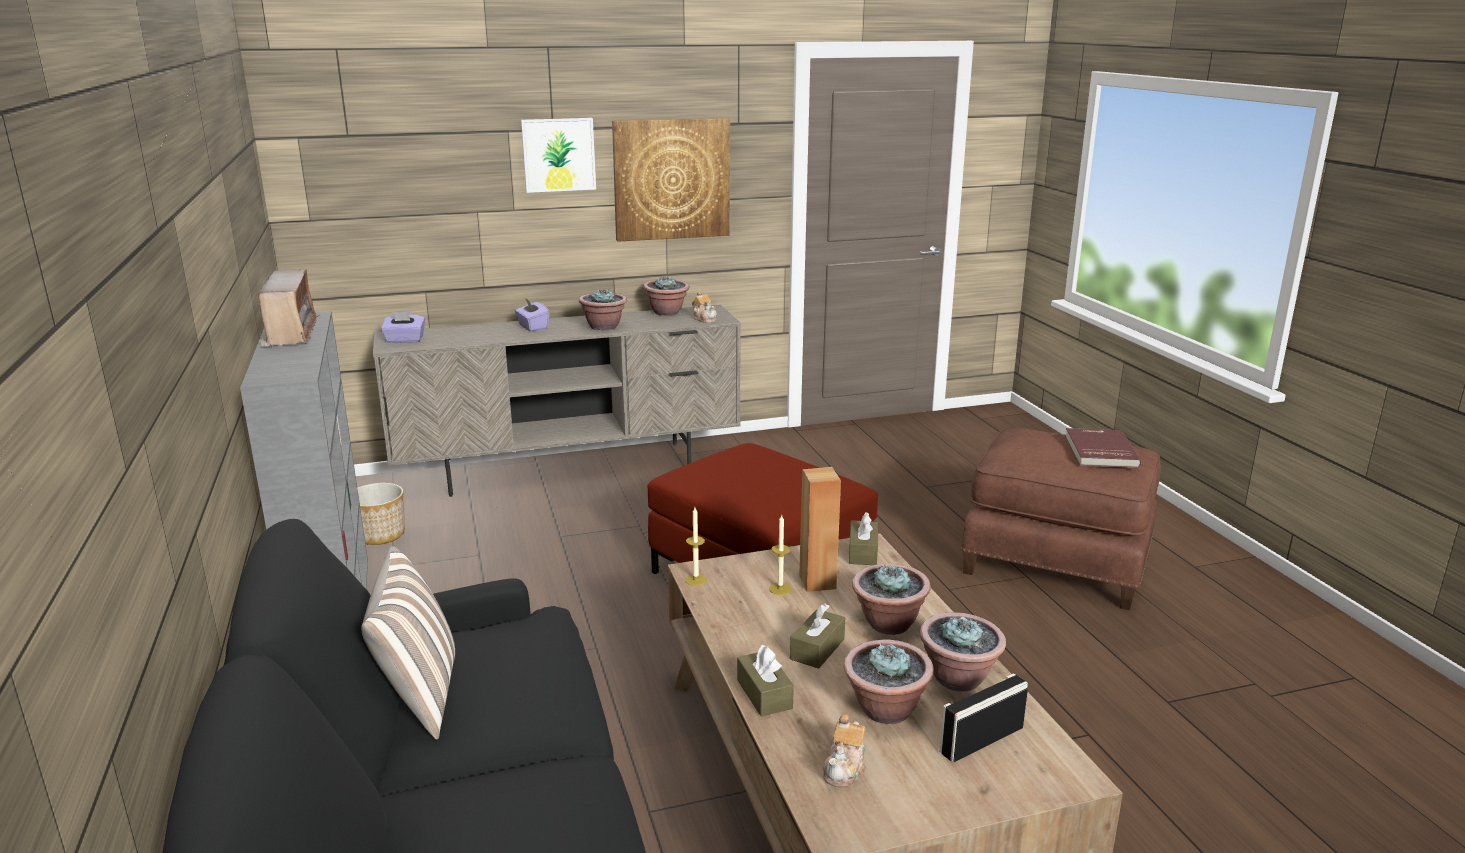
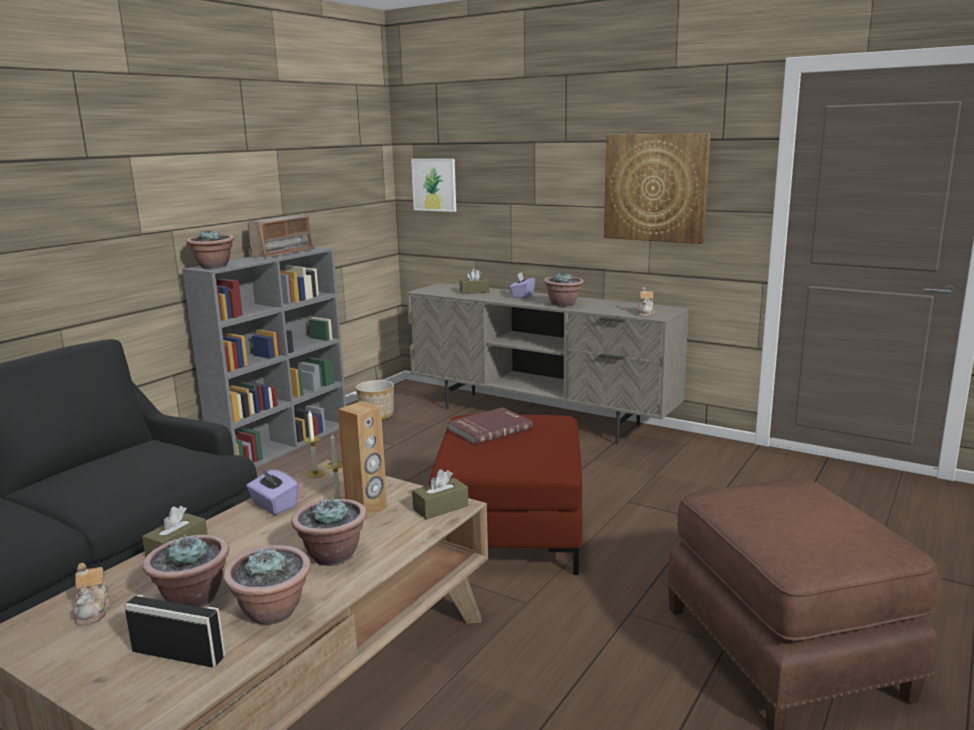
camera: 50 degrees right, 5 degrees down
(405, 340) = (439, 289): purple tissue box -> purple tissue box (274, 505)
(419, 696) = (90, 463): pillow -> none
(558, 155) = (567, 162): picture -> picture (434, 184)
(667, 312) = (632, 305): potted plant -> potted plant (214, 266)
(817, 649) = (261, 543): brown tissue box -> brown tissue box (474, 292)
(845, 769) = (94, 610): teapot -> teapot turned 90 degrees counterclockwise
(1099, 451) = (832, 528): red book -> red book (489, 428)

